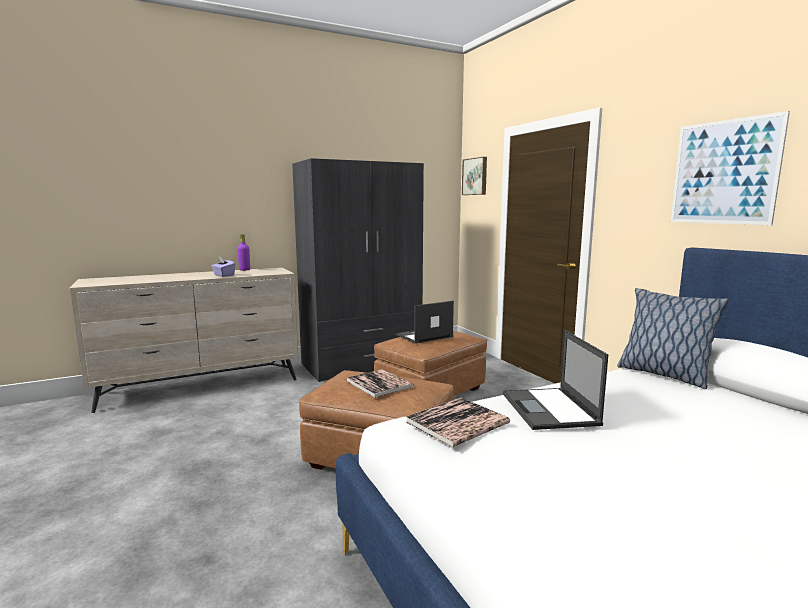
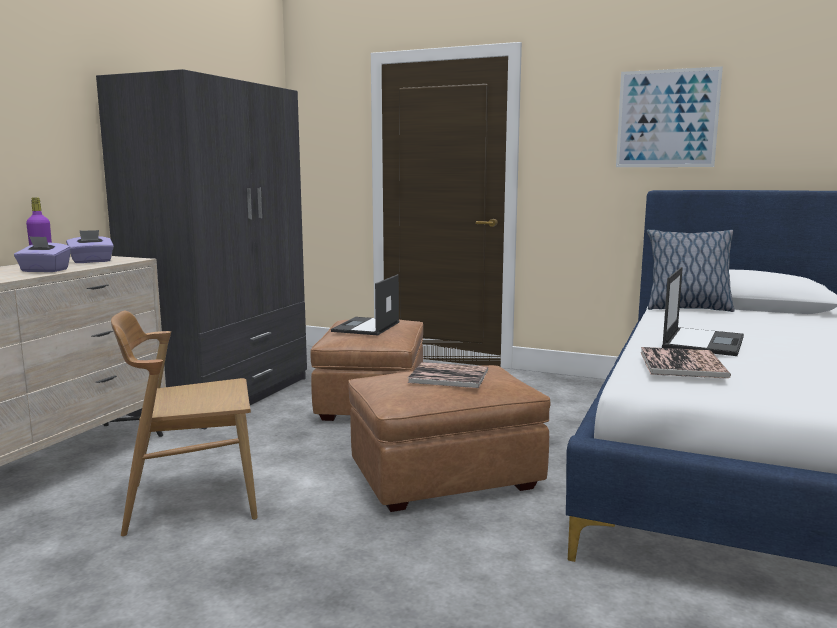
camera: 40 degrees left, 0 degrees up
(245, 421) = (192, 501): none -> brown chair
(262, 272) = (91, 261): none -> purple tissue box
(475, 176) = (318, 115): picture -> none
(550, 409) = (703, 342): laptop -> laptop turned 105 degrees counterclockwise

